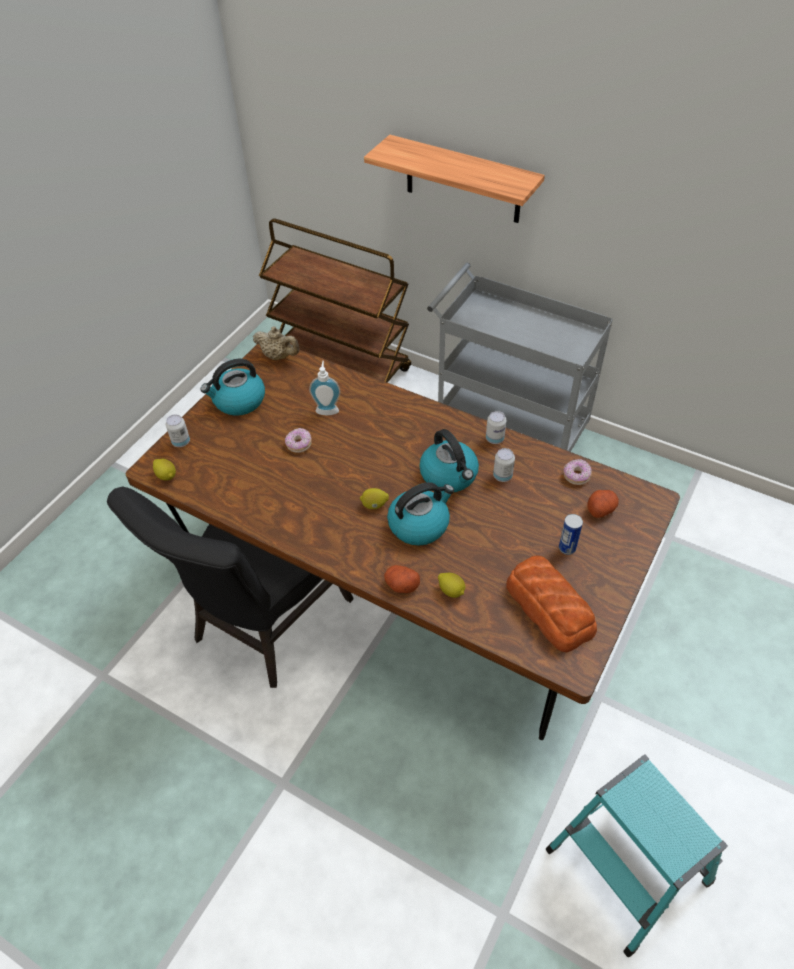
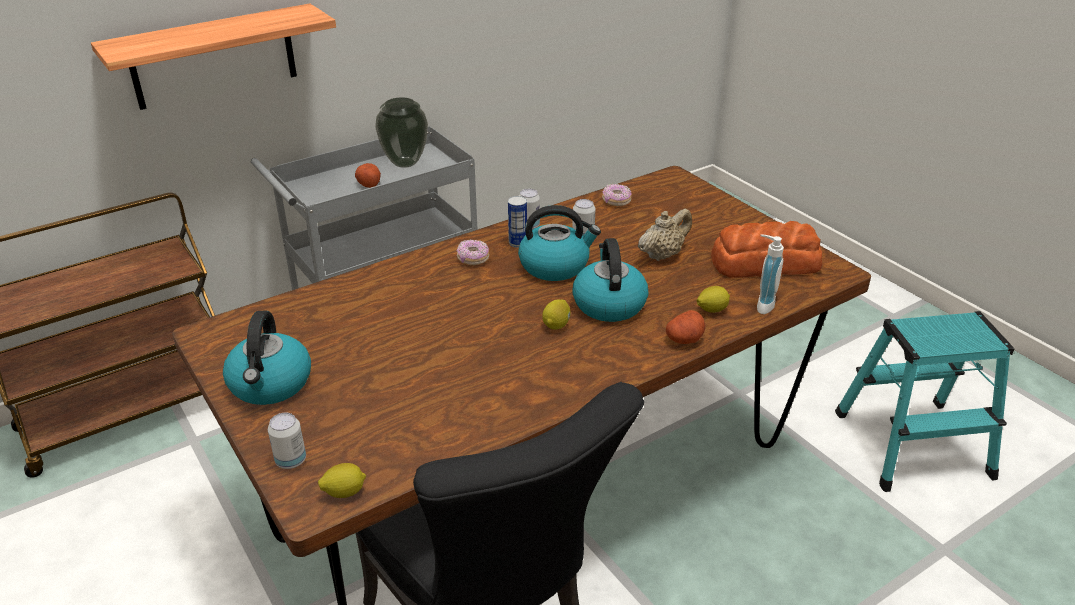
camera: 65 degrees left, 15 degrees down
(278, 356) = (226, 328): beige teapot -> beige teapot (662, 255)
(299, 444) = (407, 354): donut -> donut (473, 259)
(327, 409) = (370, 316): soap dispenser -> soap dispenser (761, 305)
(563, 334) = (405, 163): none -> vase
(567, 548) = (699, 232): can -> can (517, 243)
(600, 508) = (665, 202): potato -> potato (368, 183)

